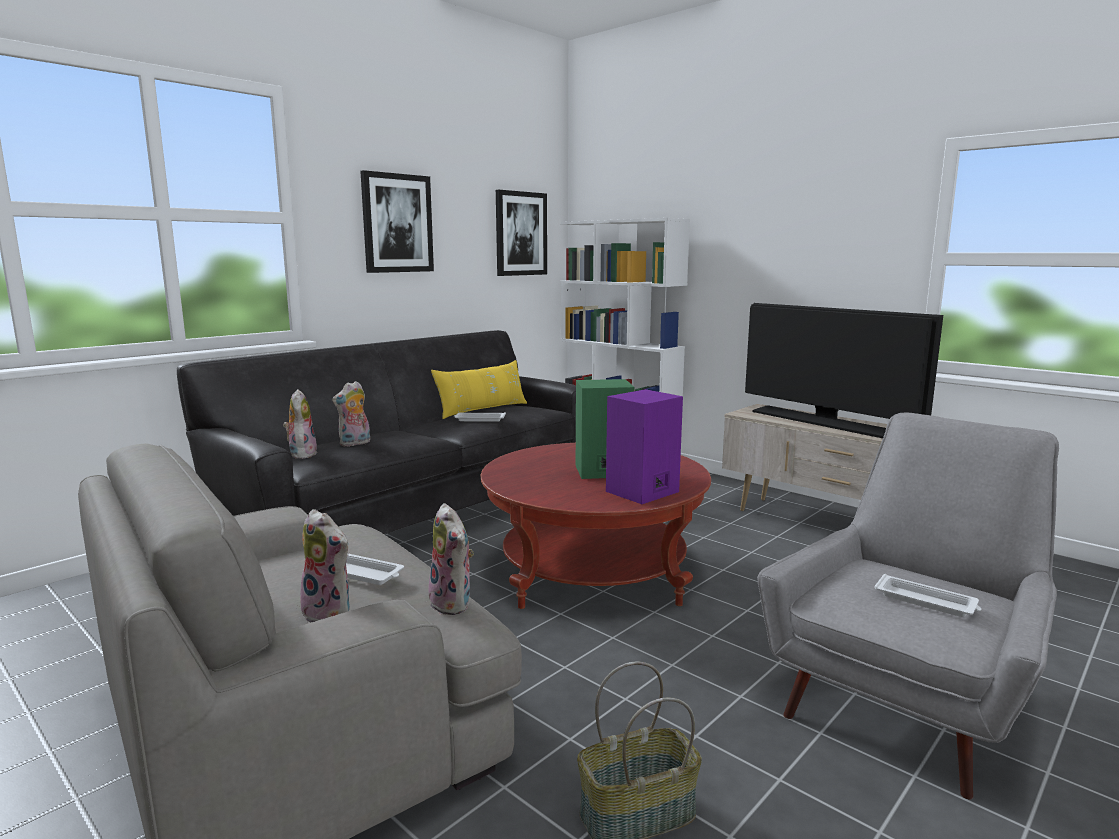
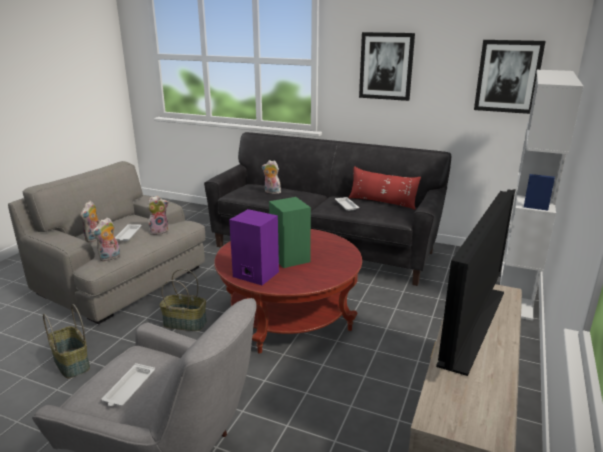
camera: 70 degrees right, 10 degrees up
(301, 454) = (248, 188): plush toy -> plush toy (159, 231)
(482, 410) = (382, 202): yellow pillow -> red pillow
(560, 658) = (185, 323): none -> basket

